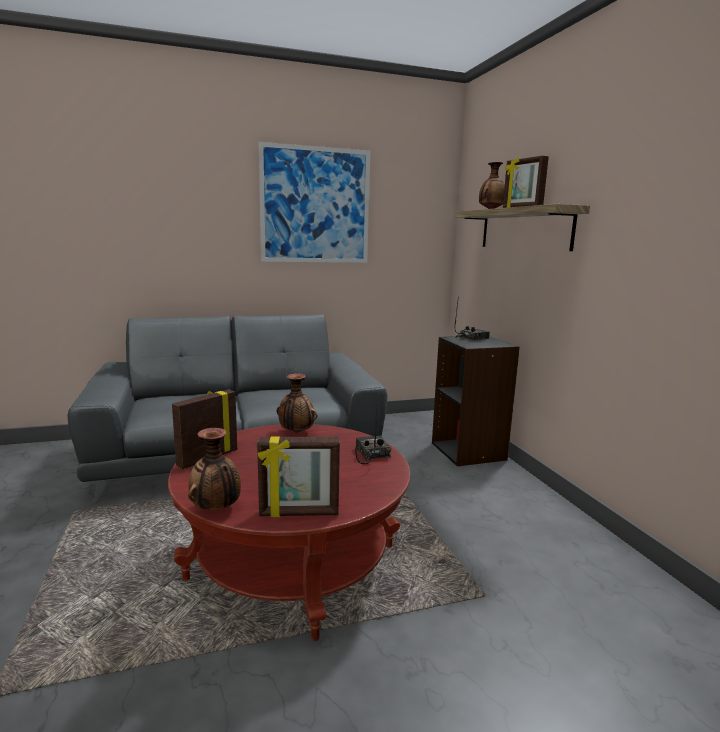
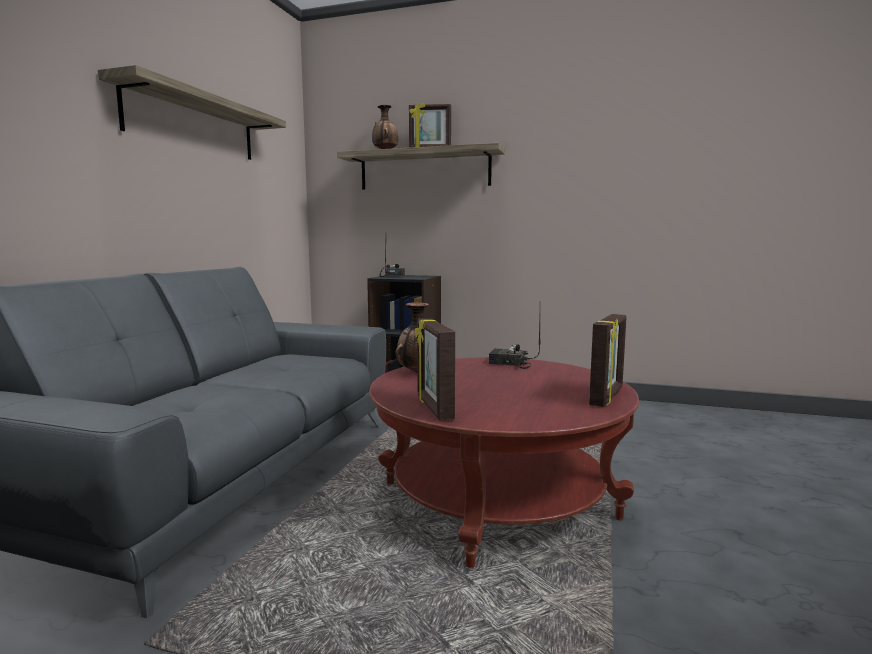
camera: 55 degrees left, 5 degrees down
(216, 509) = (572, 419): vase -> none
(315, 205) = (193, 124): picture -> shelf

